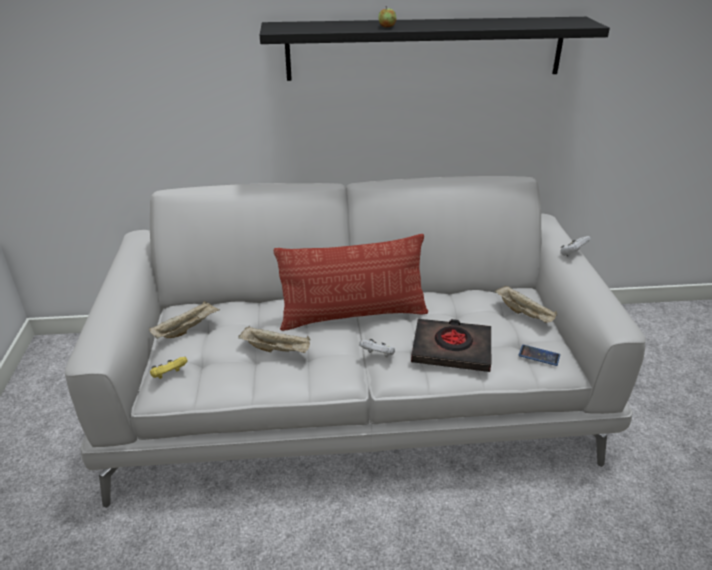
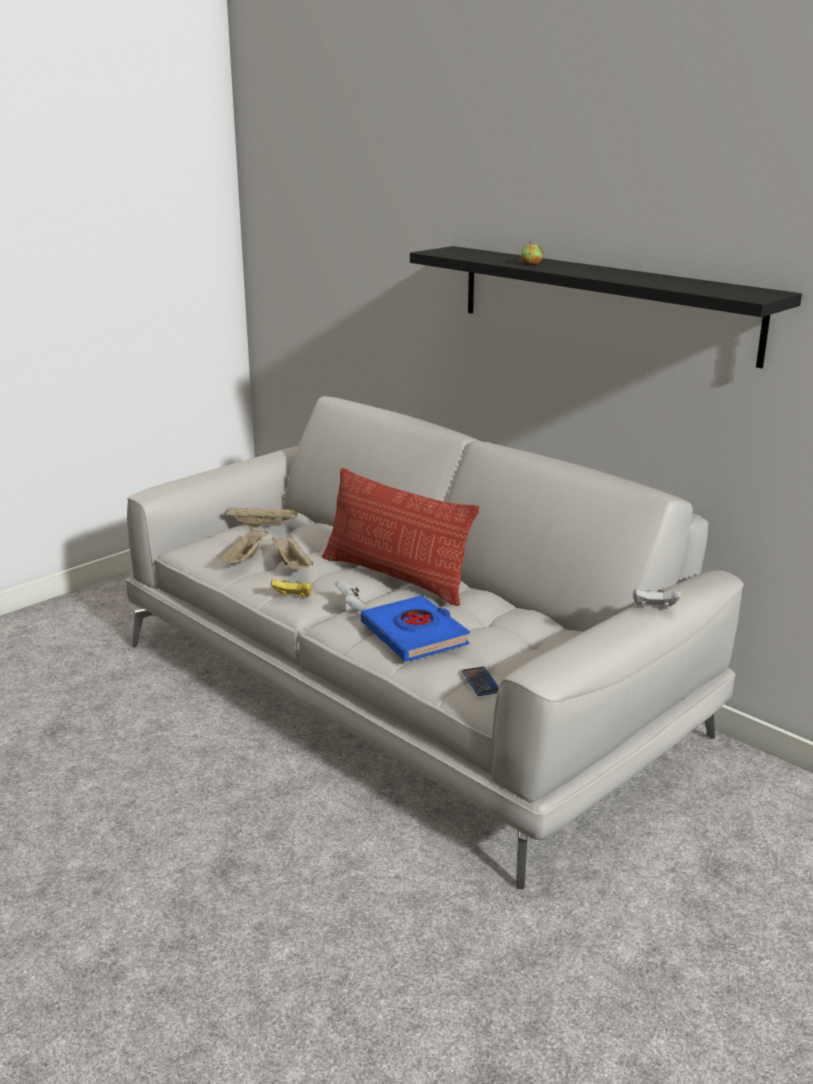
camera: 50 degrees right, 10 degrees down
(169, 375) = (204, 544): yellow game controller -> yellow game controller (293, 598)
(451, 349) = (414, 635): black book -> blue book
(524, 313) = (542, 651): beige tray -> beige tray (246, 559)

